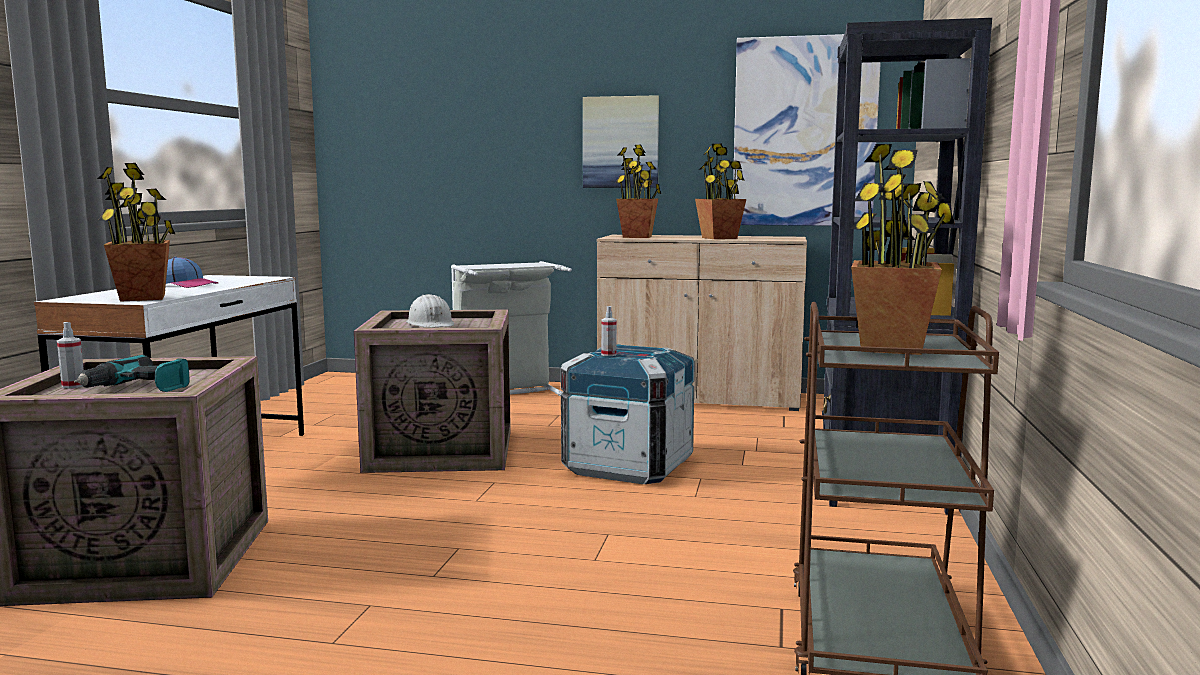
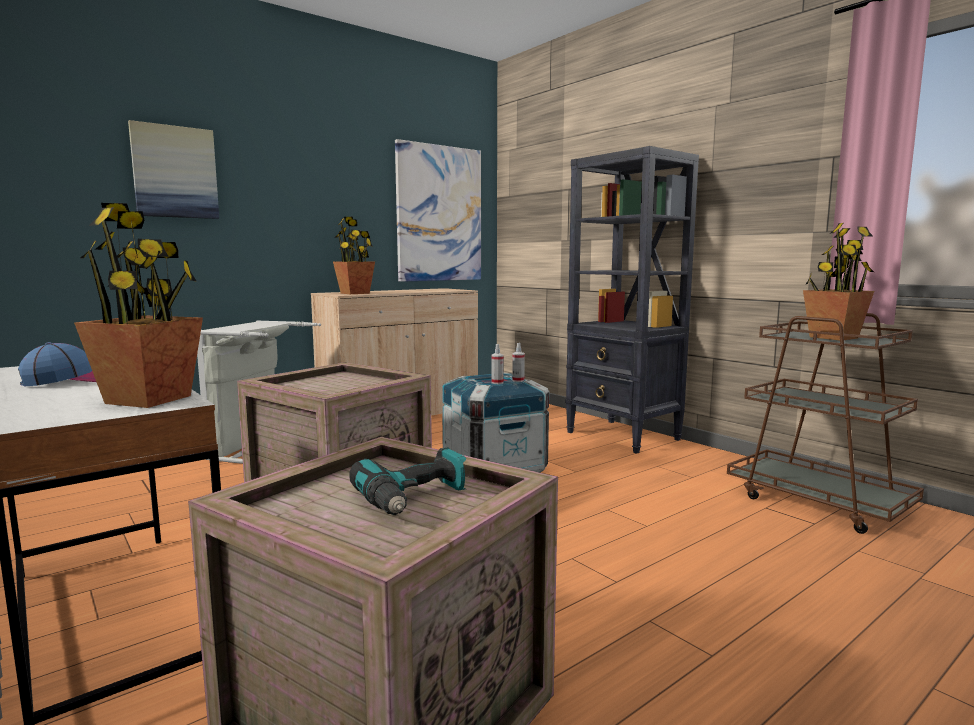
camera: 50 degrees left, 0 degrees up
(73, 386) = (327, 525): spray bottle -> spray bottle (518, 380)
(431, 324) = (325, 384): white hard hat -> none
(621, 142) = (312, 214): picture -> picture (175, 172)
(720, 238) = (414, 291): potted plant -> none

